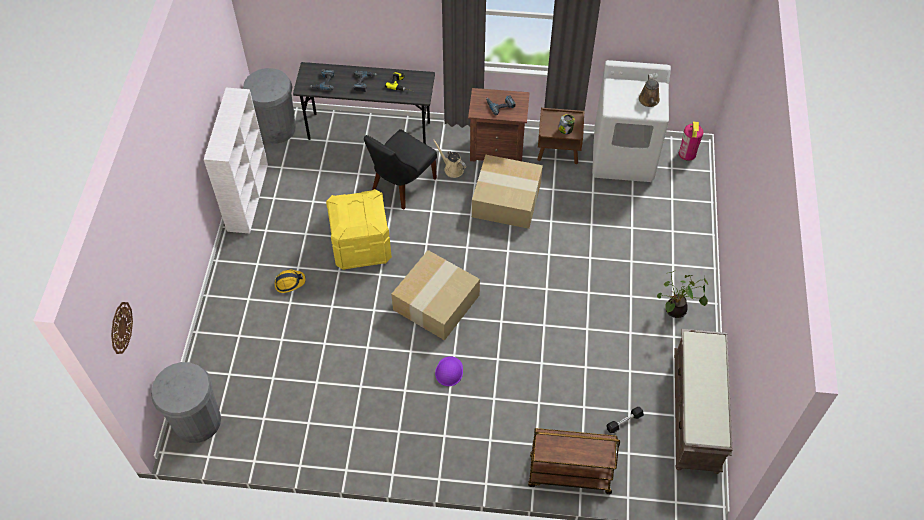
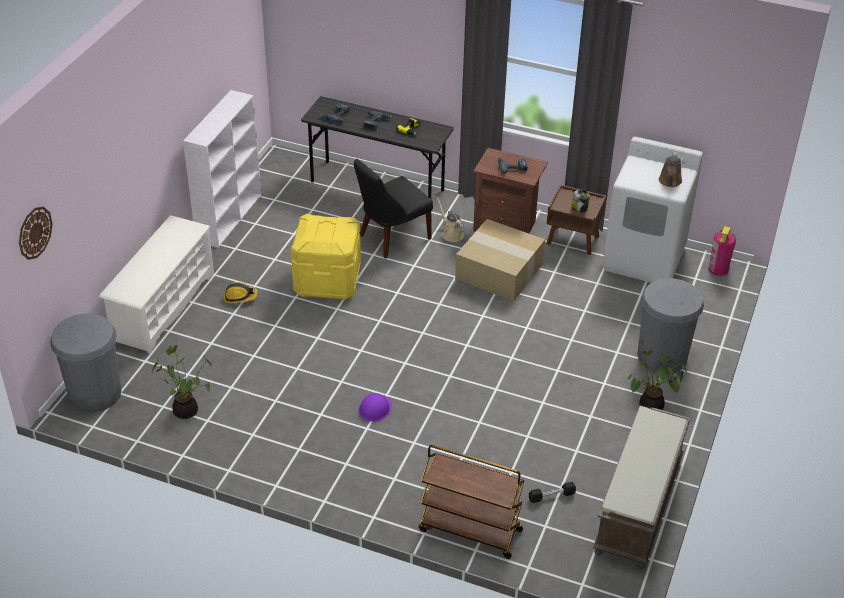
camera: 15 degrees right, 15 degrees down
(224, 310) = (163, 306): none -> white shoe rack
(276, 128) = (282, 167): grey trash can -> grey trash can (662, 356)
(286, 416) = (187, 409): none -> potted plant
(436, 301) = (386, 344): cardboard box -> none

